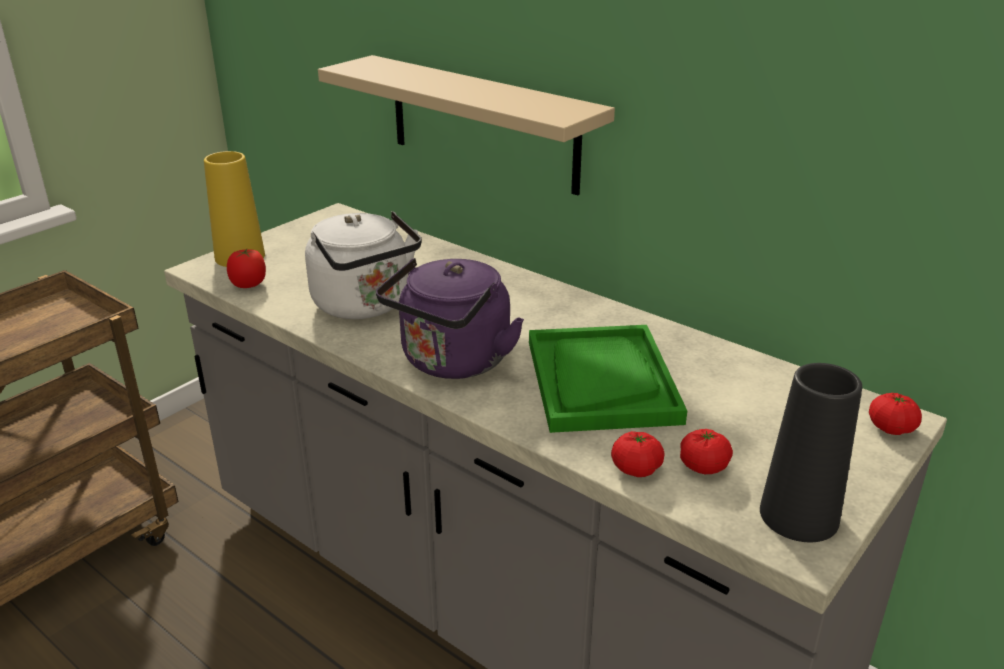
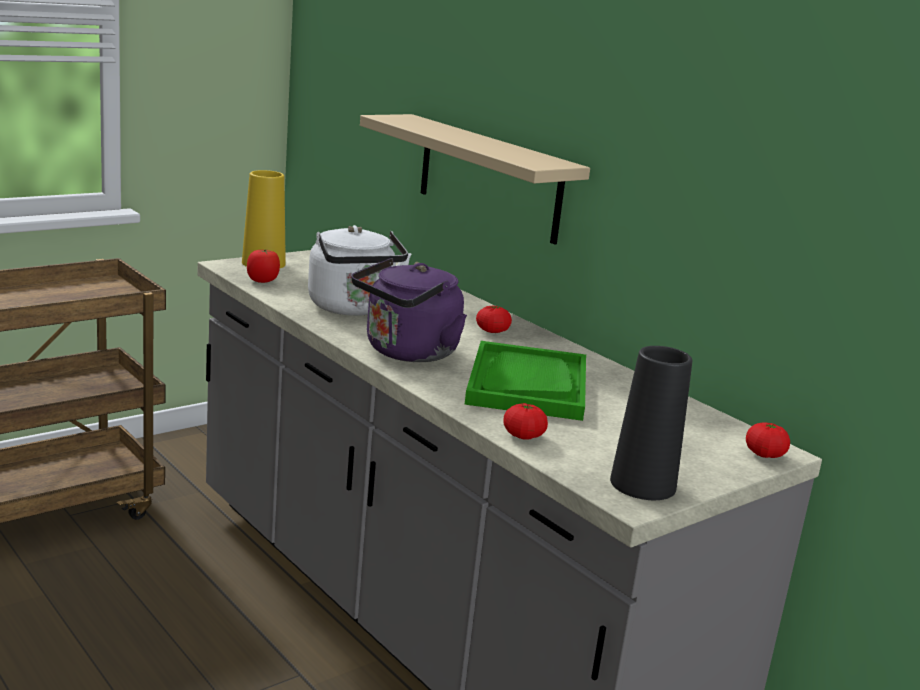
camera: 10 degrees right, 10 degrees down
(703, 466) = (581, 445): tomato -> tomato (492, 331)

